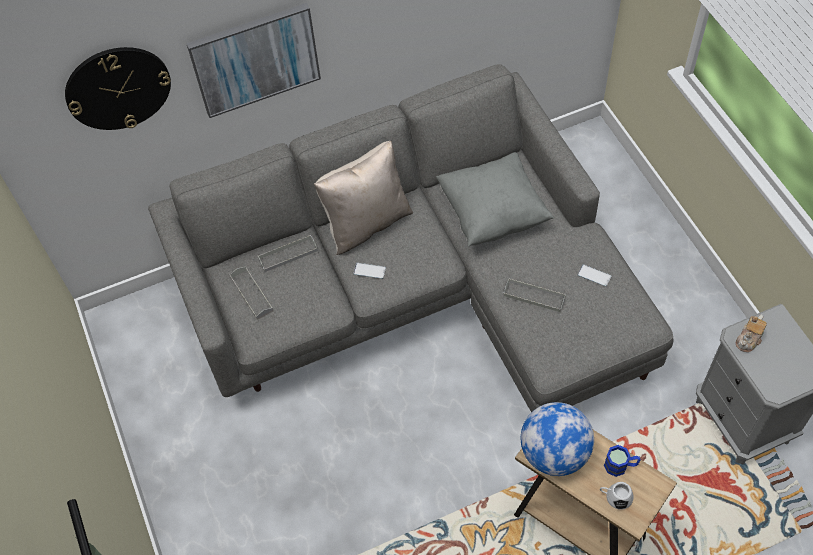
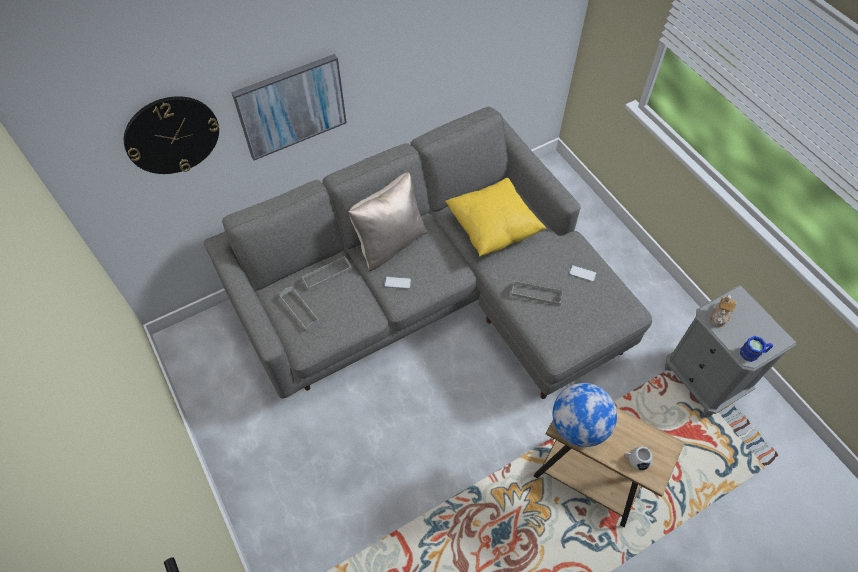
camera: 10 degrees left, 0 degrees up
(492, 213) = (493, 228): grey pillow -> yellow pillow
(620, 466) = (635, 432): blue mug -> blue mug (753, 353)

